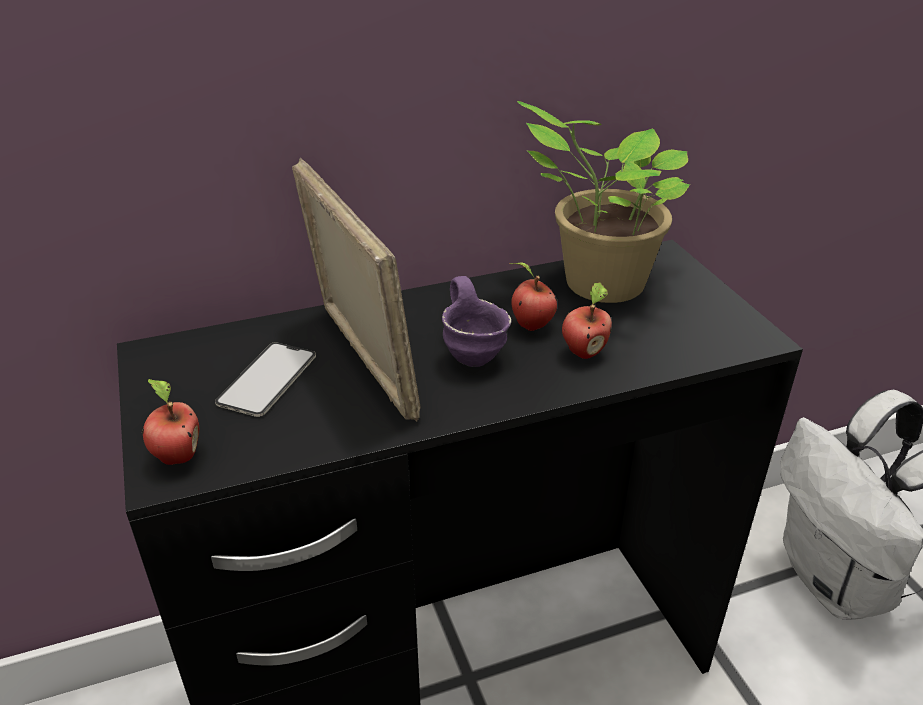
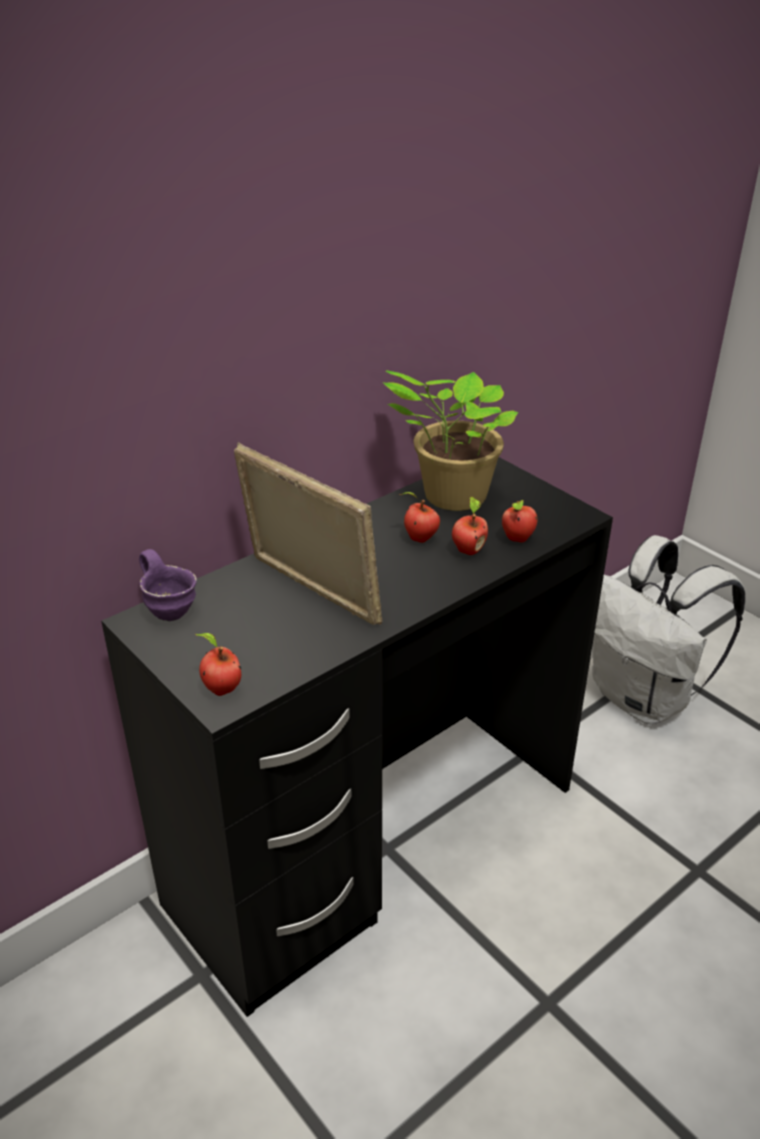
camera: 20 degrees left, 0 degrees up
(267, 379) = (248, 620): phone -> none
(475, 354) = (392, 568): purple mug -> purple mug (171, 610)
(656, 352) = (518, 539): none -> apple

